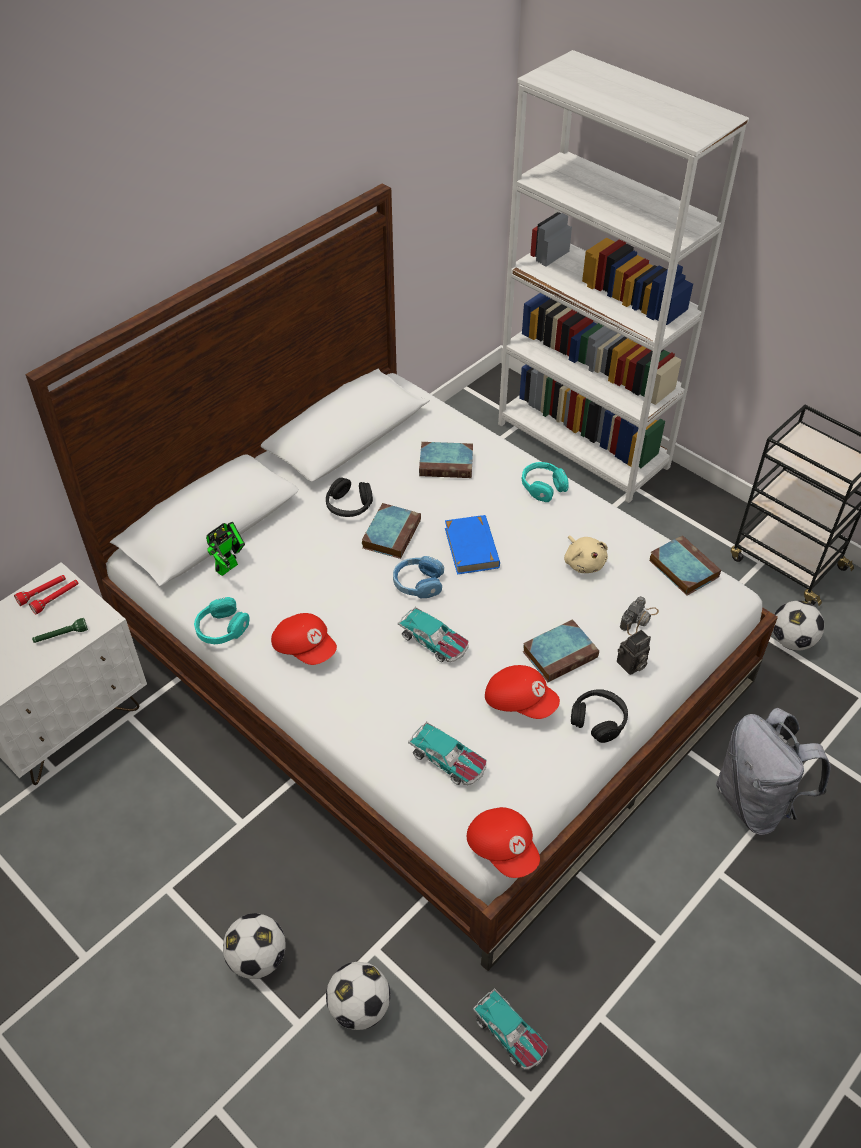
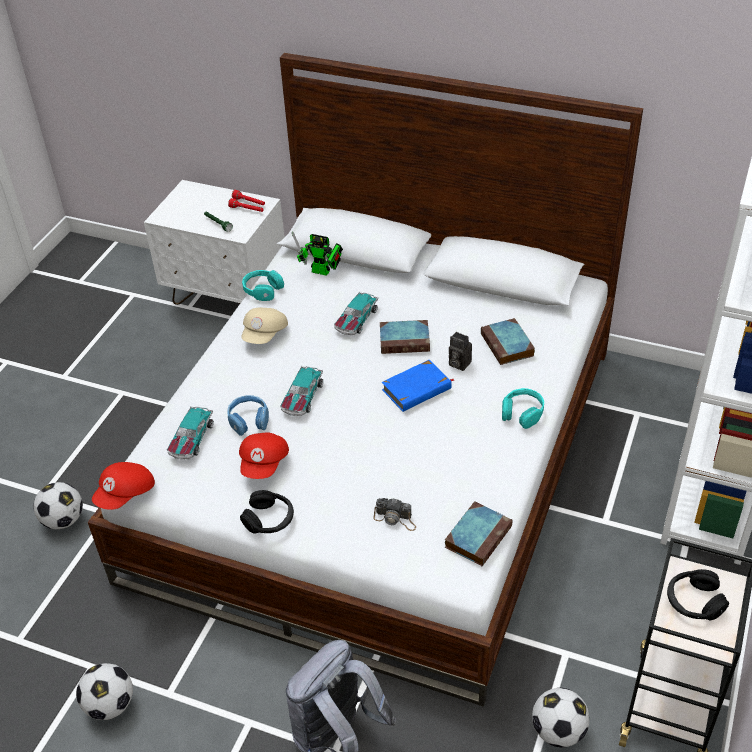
camera: 70 degrees right, 5 degrees down
(257, 958) = (85, 455): football -> football (110, 705)
(305, 647) = (265, 335): red cap -> beige cap
(349, 506) = (421, 308): black headphones -> black headphones (694, 601)
(418, 583) = (359, 371): blue headphones -> blue headphones (249, 420)
(510, 1034) = (63, 613): toy car -> toy car (356, 320)
(560, 653) = (329, 477): book -> none
(584, 562) = (443, 464): beige plush toy -> none
(631, 665) = (338, 526): camera -> camera (458, 363)

